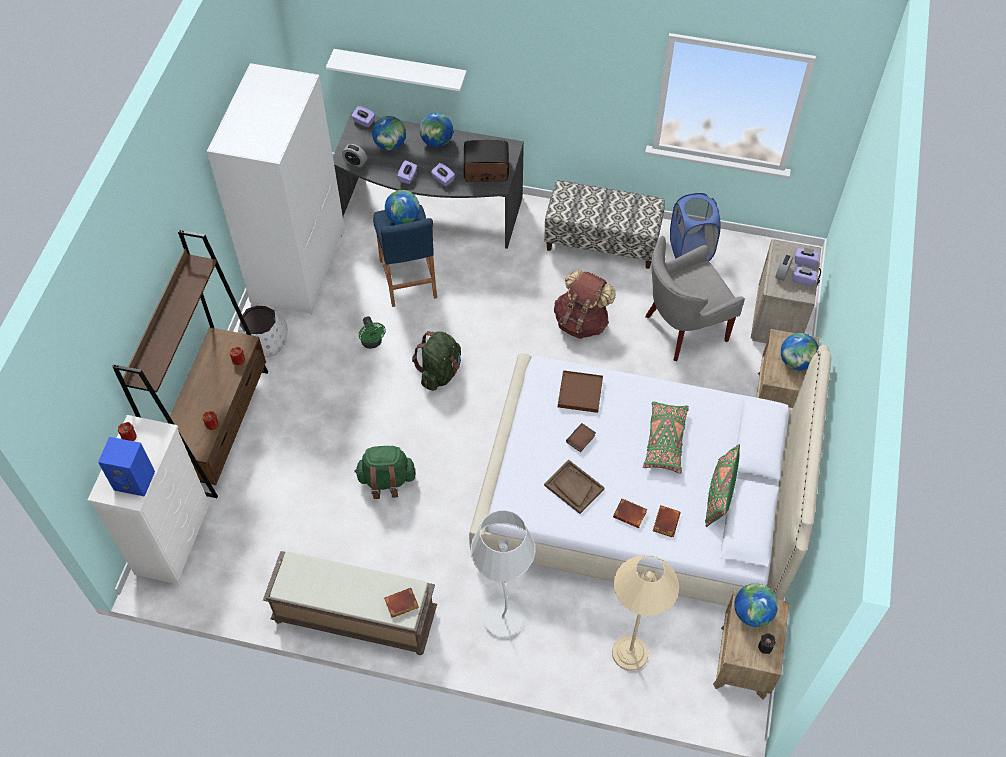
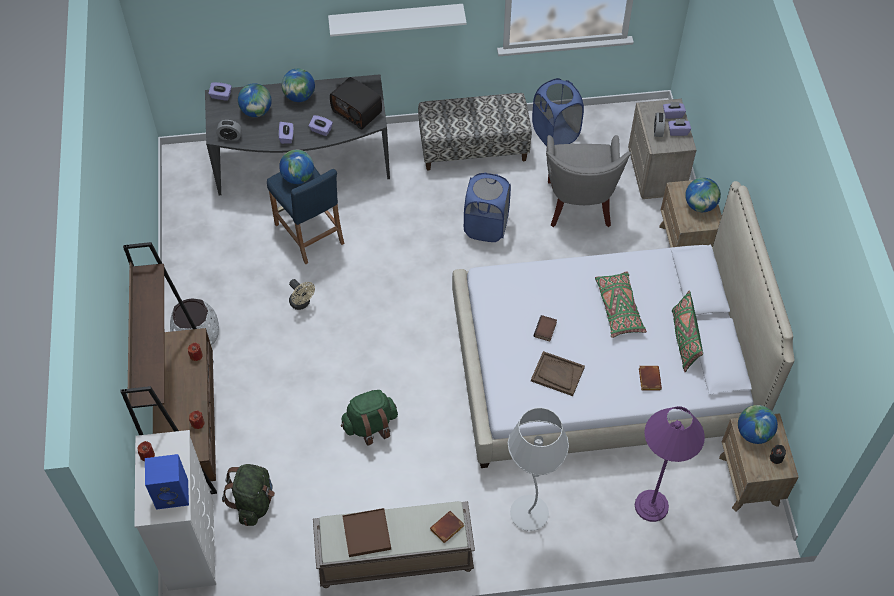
camera: 20 degrees left, 0 degrees up
(297, 265) = (197, 251): white wardrobe -> none
(372, 343) = (302, 303): green fan -> beige fan
(400, 69) = (251, 36): white shelf -> white shelf (396, 19)
(440, 372) = (377, 311): green backpack -> green backpack (253, 502)
(485, 171) = (357, 111): radio -> radio turned 120 degrees counterclockwise
(580, 393) = (527, 289): brown tray -> brown tray (366, 533)
(581, 322) = (486, 226): brown backpack -> blue laundry basket
(630, 653) = (651, 506): beige floor lamp -> purple floor lamp
(631, 514) = (616, 382): brown book -> none
(683, 328) = (578, 206): grey armchair -> grey armchair turned 45 degrees counterclockwise

